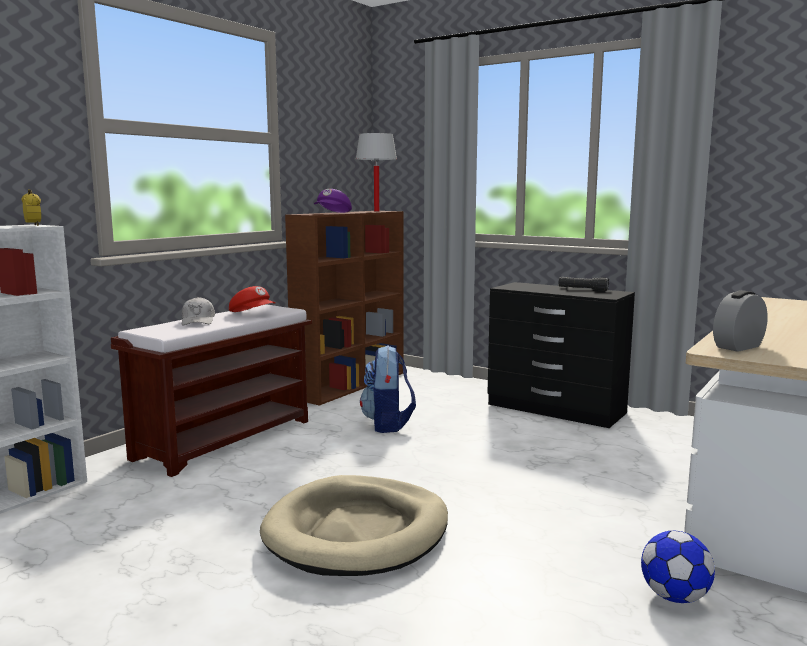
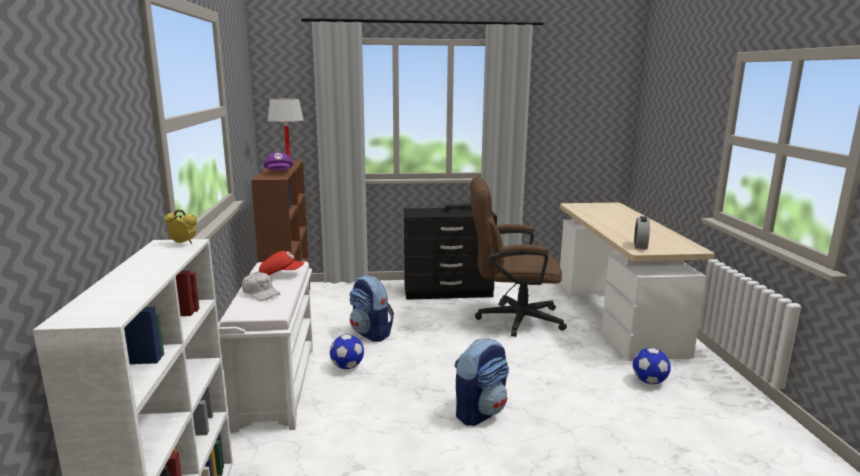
camera: 40 degrees left, 5 degrees up
(225, 439) = (276, 385): brown bench -> white bench
(309, 444) = (347, 367): none -> football
(357, 531) = (480, 412): beige dog bed -> backpack
(589, 456) = (511, 319): none -> brown office chair

